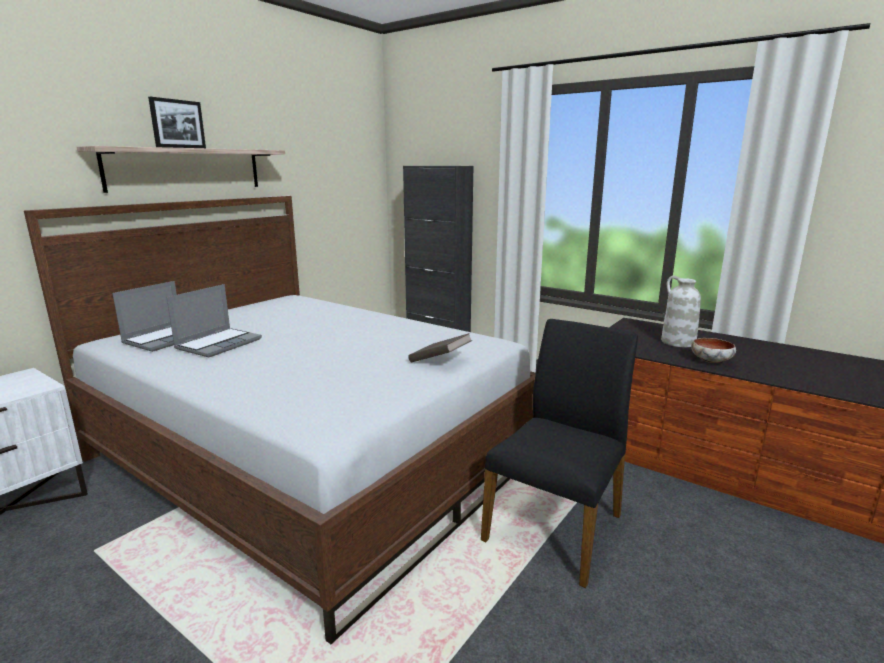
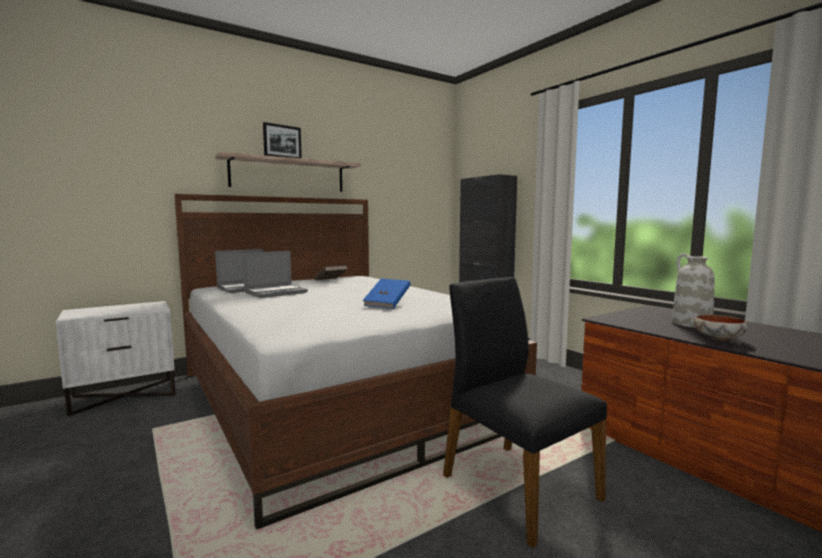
camera: 20 degrees right, 10 degrees down
(384, 351) = (387, 304): none -> blue book
(440, 361) = (425, 312): brown book -> brown book (330, 280)
(556, 527) = (517, 487): black chair -> black chair turned 90 degrees counterclockwise

